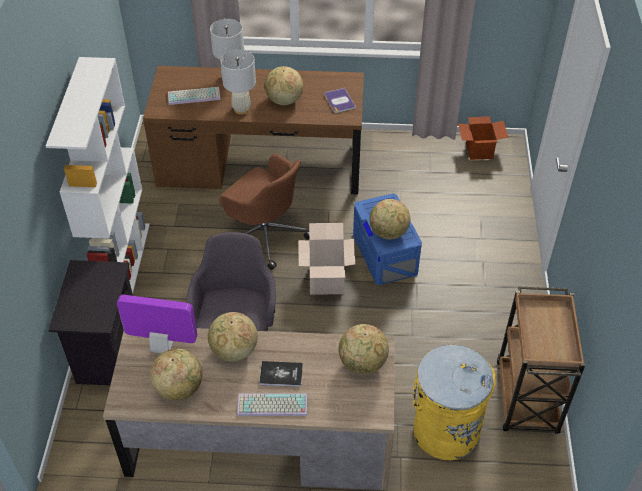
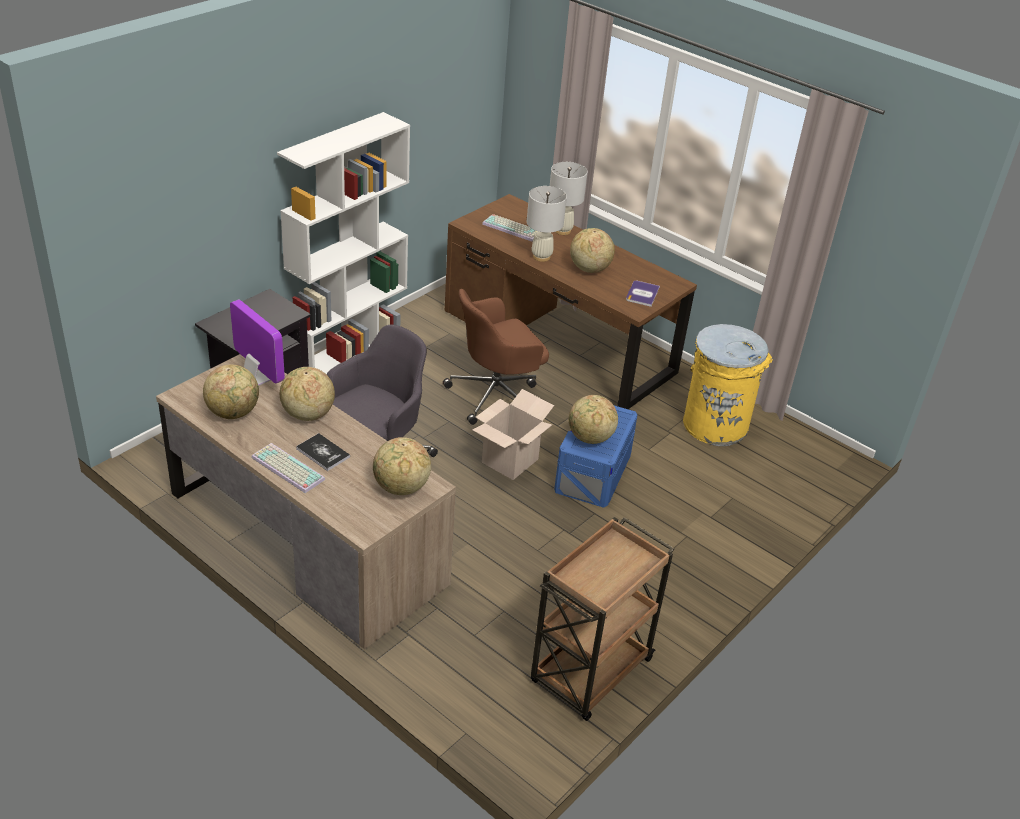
camera: 35 degrees right, 10 degrees down
(265, 234) = (496, 395): brown office chair -> brown office chair turned 75 degrees clockwise
(445, 430) = (476, 642): yellow trash can -> yellow trash can (715, 424)
(479, 151) = (800, 445): cardboard box -> none

